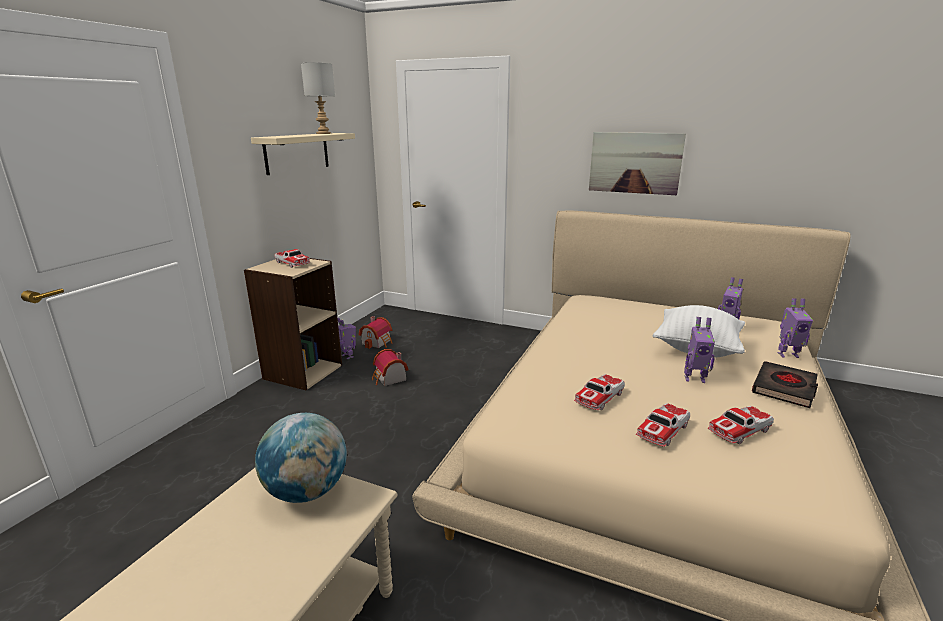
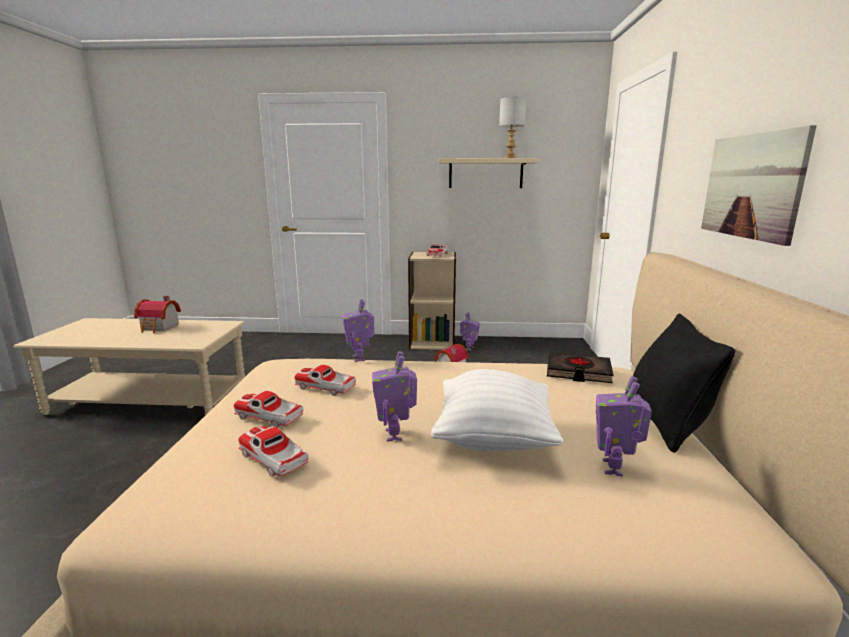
camera: 70 degrees right, 5 degrees down
(307, 491) = (206, 332): globe -> none
(378, 342) = (505, 352): toy house -> toy house (159, 327)
(671, 306) = (666, 424): none -> black pillow
(784, 388) = (403, 506): black book -> black book (578, 372)
(787, 354) = (558, 529): toy robot -> toy robot (359, 358)

